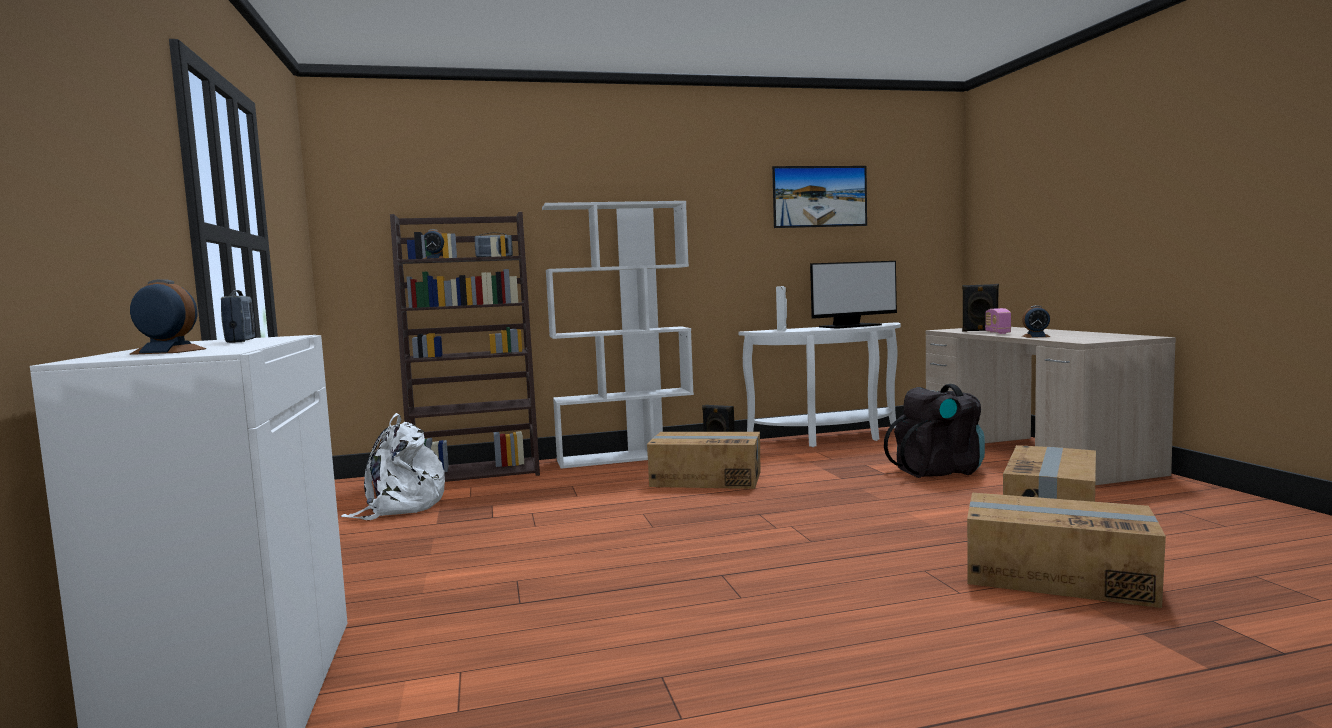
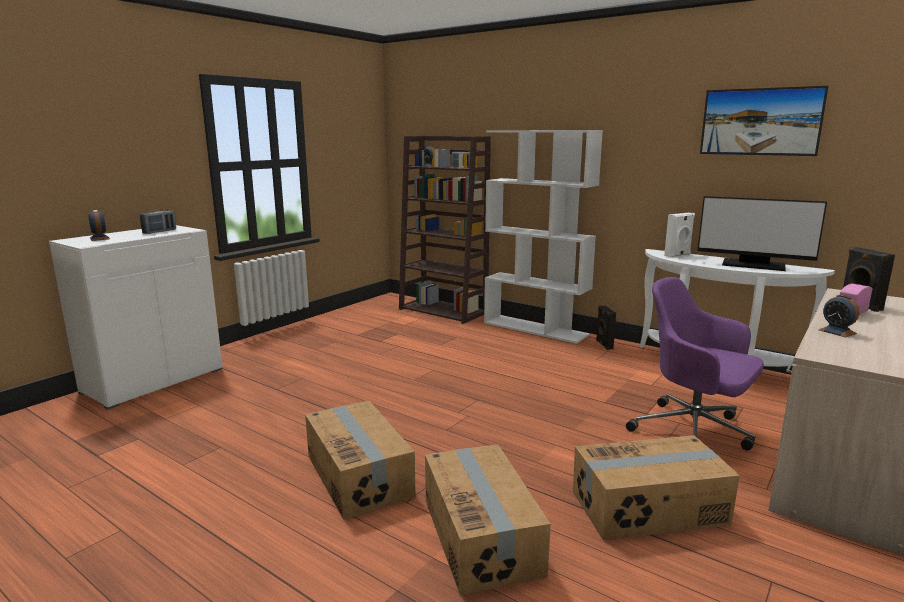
camera: 50 degrees right, 10 degrees up
(400, 506) = (370, 318): white backpack -> none
(706, 479) = (527, 363): cardboard box -> cardboard box (359, 475)
(938, 471) = (694, 433): black backpack -> purple office chair

